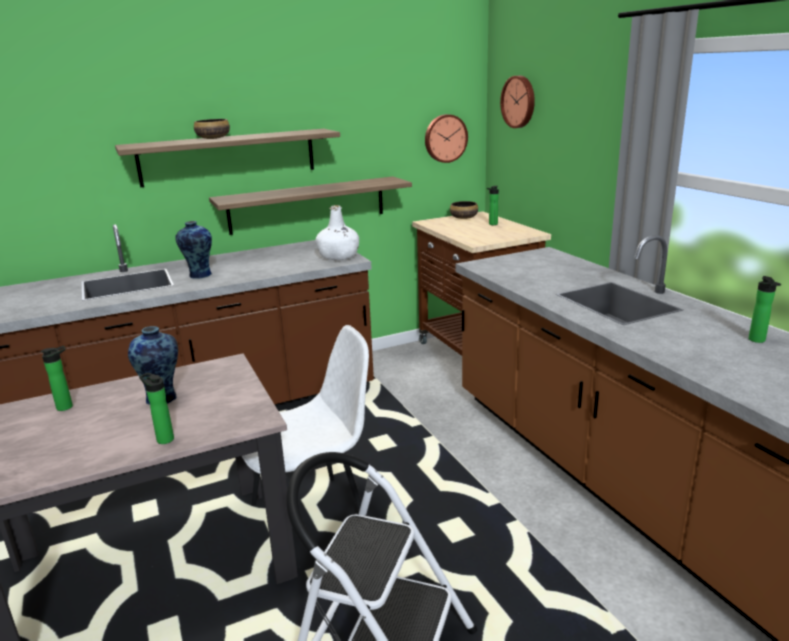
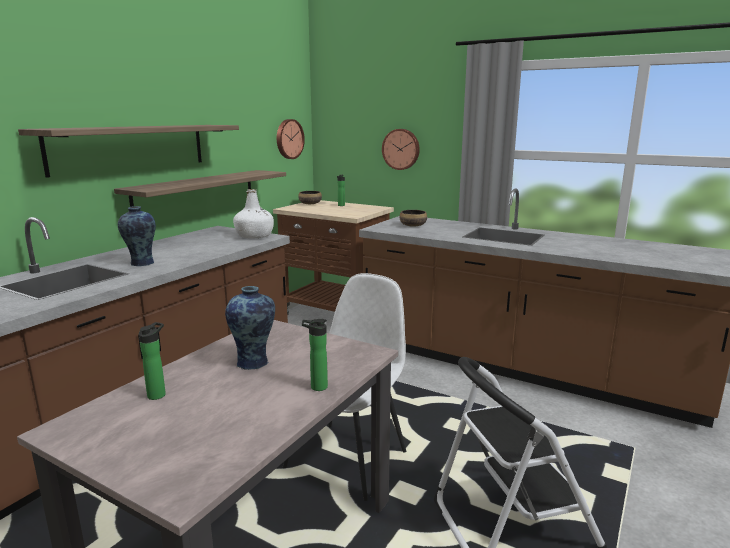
camera: 35 degrees left, 5 degrees down
(213, 138) = (126, 126): bowl -> bowl (413, 225)
(519, 102) = (350, 109): wall clock -> wall clock (401, 149)
(758, 341) = (606, 242): bottle -> none

